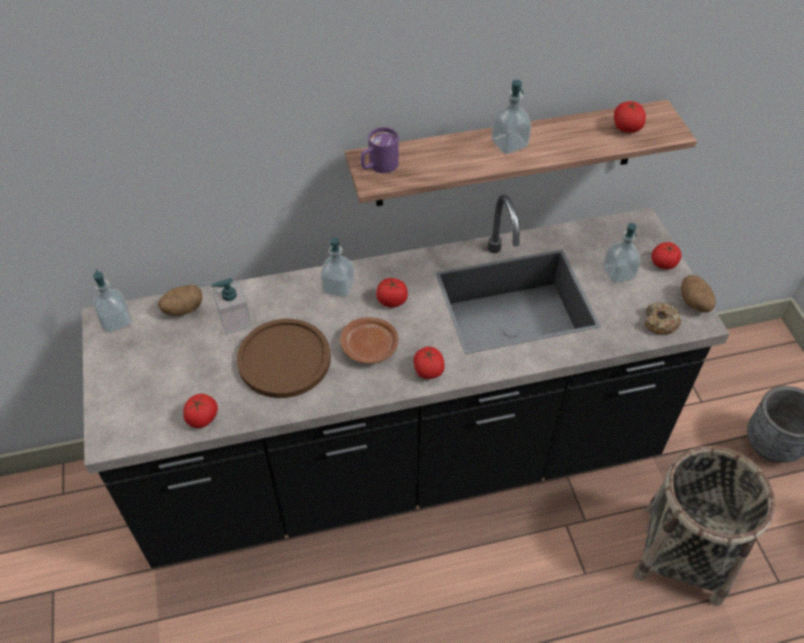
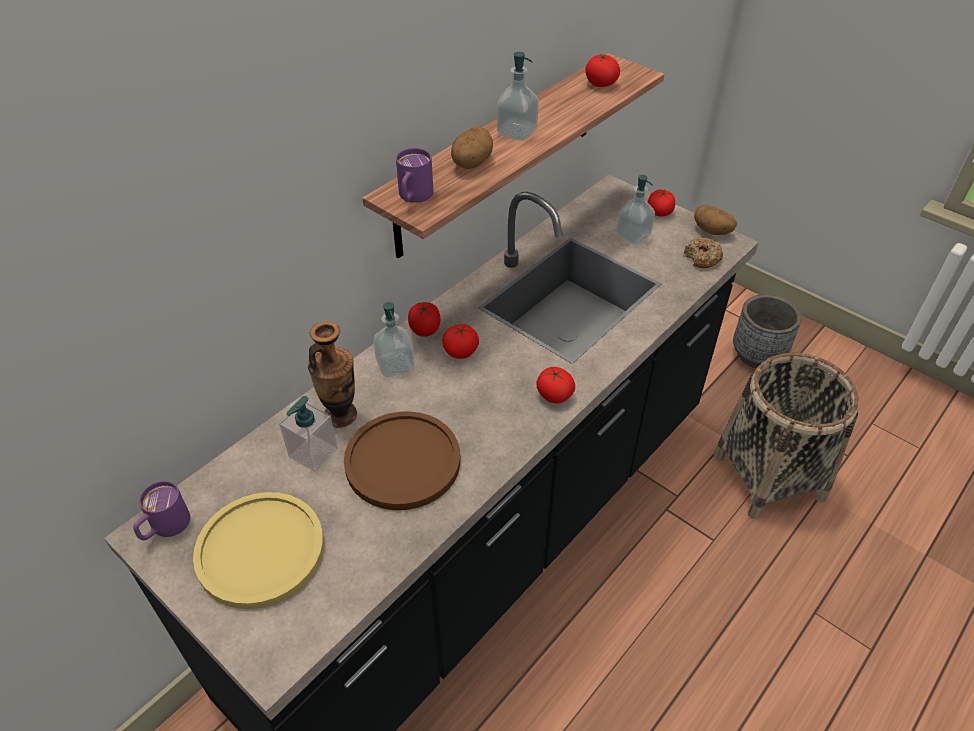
camera: 35 degrees left, 5 degrees down
(116, 321) = (165, 528): soap dispenser -> purple mug
(155, 368) = (260, 550): none -> yellow plate
(183, 309) = (239, 472): potato -> potato (471, 163)
(202, 418) = (366, 571): tomato -> tomato (425, 329)
(273, 304) = (341, 415): none -> vase
(370, 347) = (479, 403): brown plate -> none

